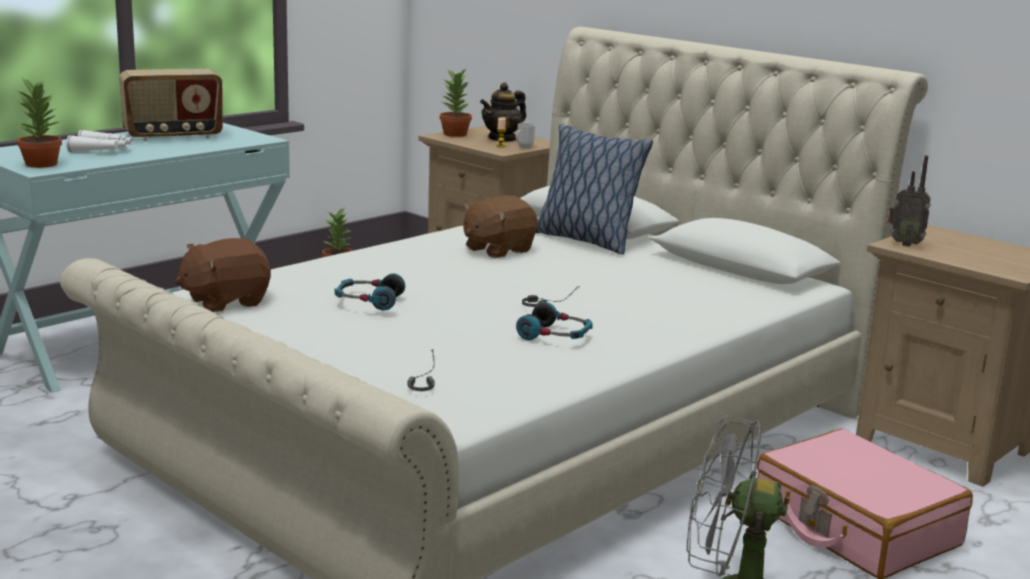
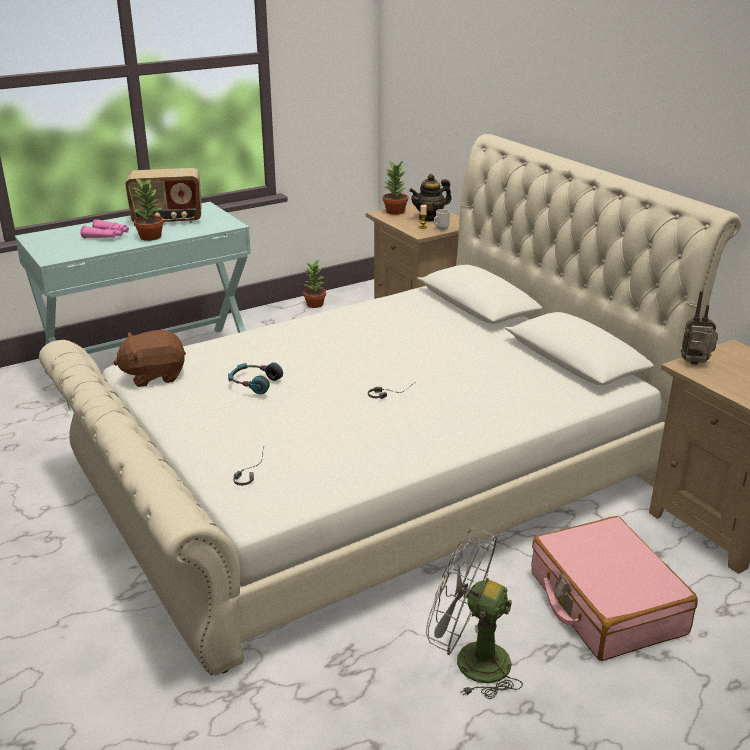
camera: 15 degrees right, 10 degrees up
(41, 164) = (57, 251): potted plant -> potted plant (150, 237)
(102, 150) = (108, 236): white binoculars -> pink binoculars
(497, 250) = (385, 329): brown plush toy -> none
(555, 336) = (376, 431): headphones -> none
(586, 240) = (461, 322): pillow -> none
(904, 243) = (696, 365): radio -> radio turned 150 degrees clockwise

